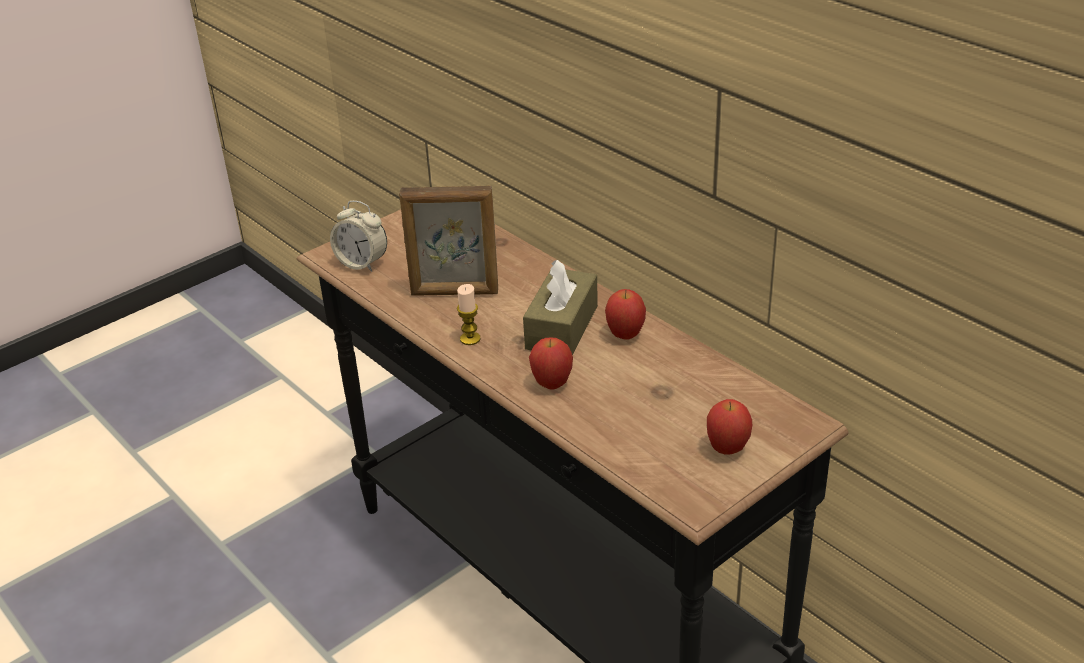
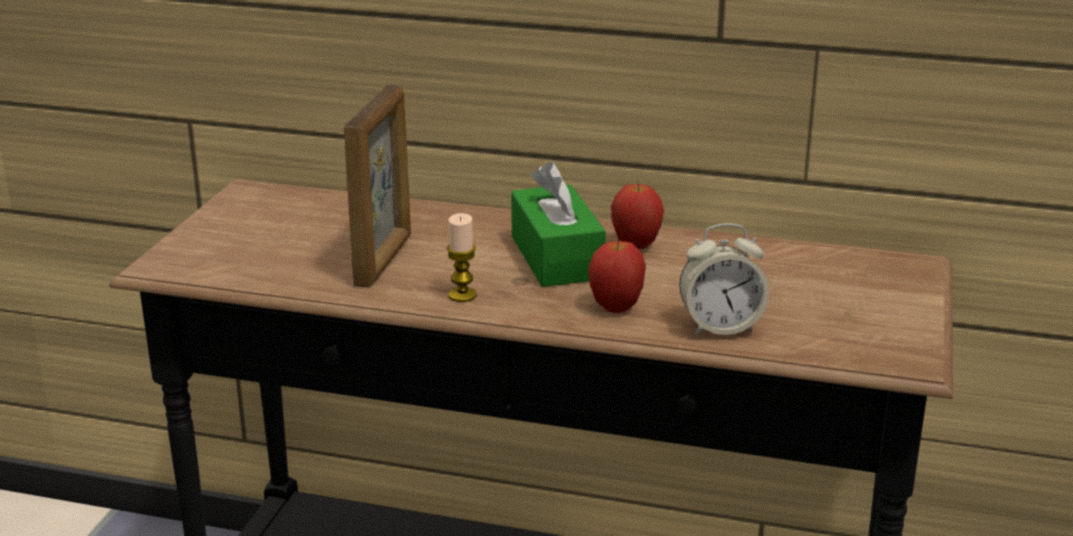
camera: 35 degrees left, 10 degrees down
(362, 263) = (221, 263): alarm clock -> alarm clock (720, 327)
(455, 293) = (384, 260): picture frame -> picture frame turned 45 degrees counterclockwise
(562, 327) = (556, 257): brown tissue box -> green tissue box
(727, 449) = (873, 306): apple -> none

